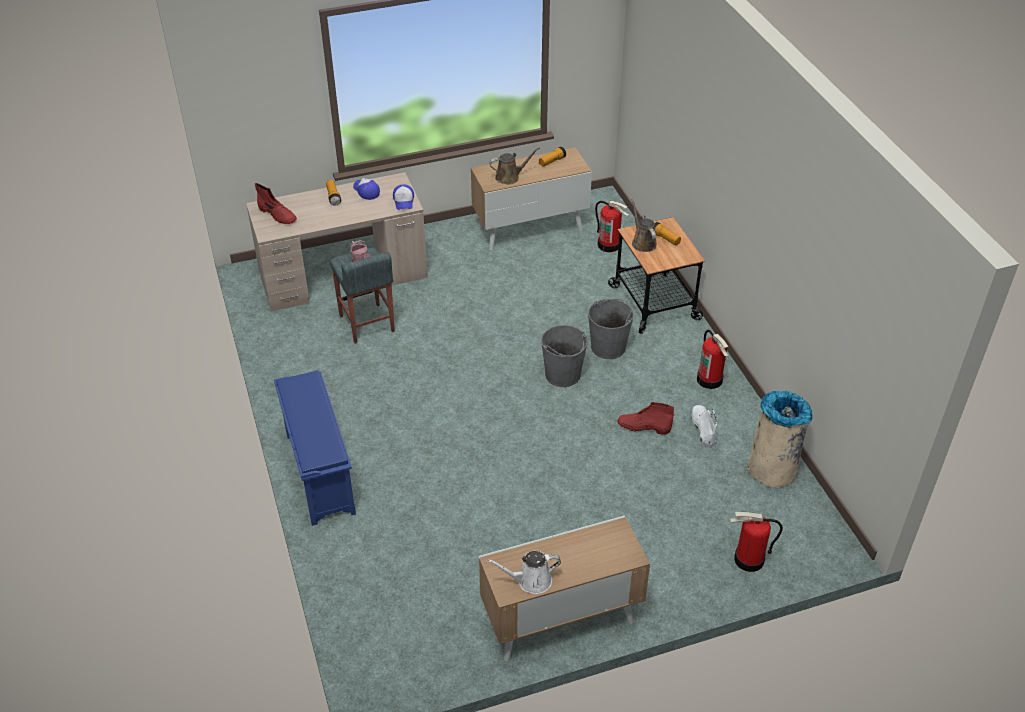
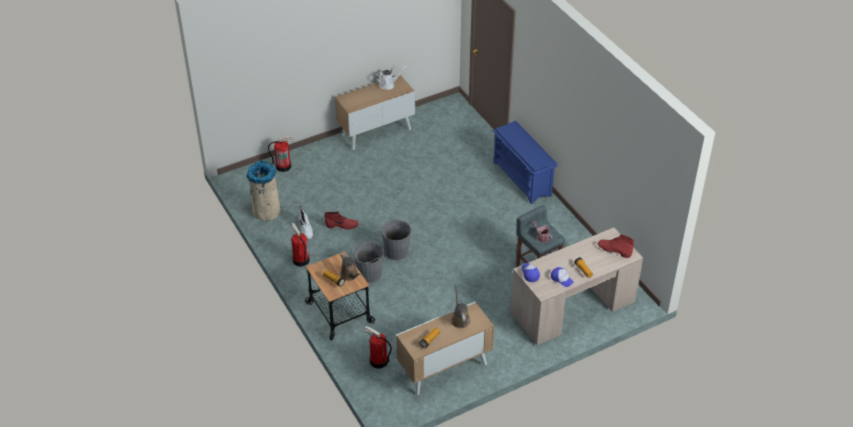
camera: 170 degrees right, 0 degrees up
(509, 177) = (460, 319): brown watering can -> brown watering can turned 105 degrees clockwise

